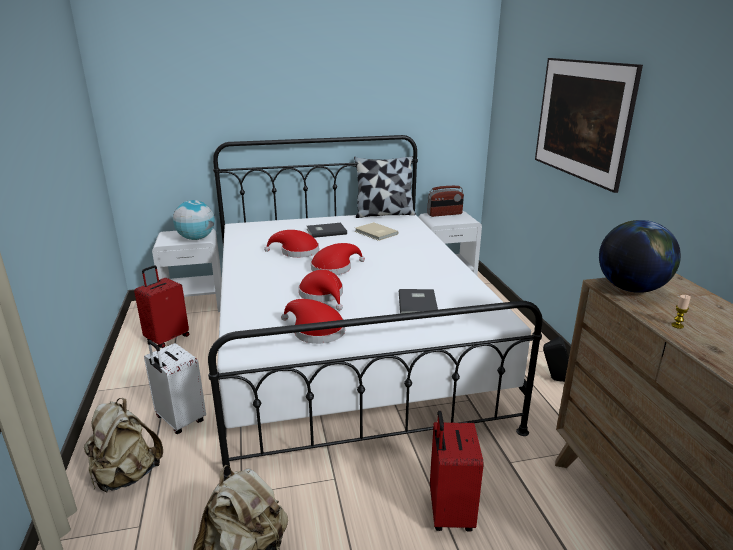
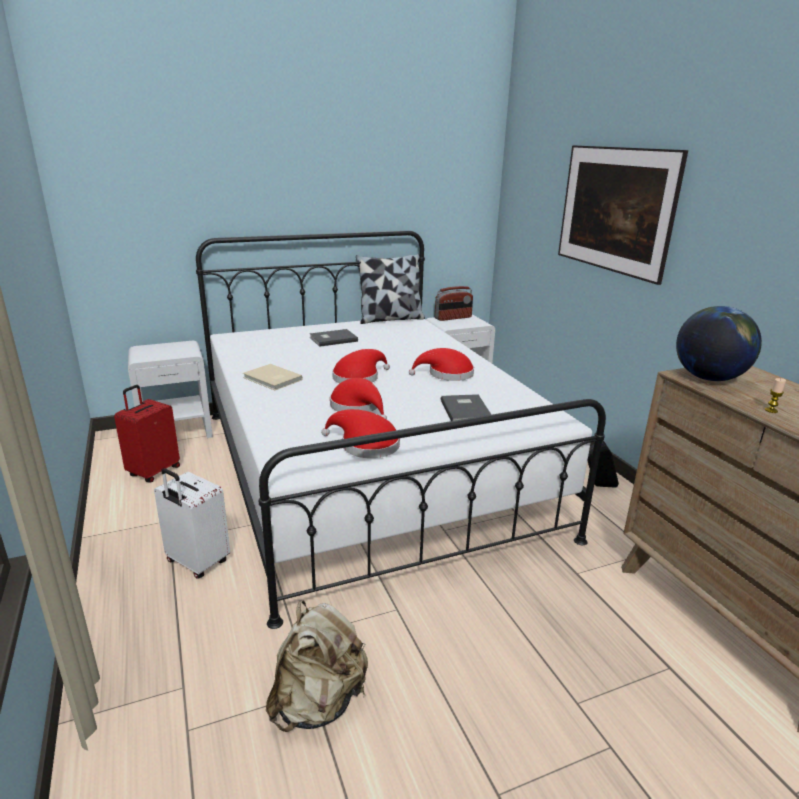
camera: 10 degrees left, 0 degrees up
(126, 475) = (149, 631): beige backpack -> none
(196, 238) = (179, 352): globe -> none
(296, 252) = (308, 362): red hat -> red hat (447, 374)
(375, 233) = (389, 339): beige book -> beige book (272, 379)
(449, 512) = (529, 631): red suitcase -> none

